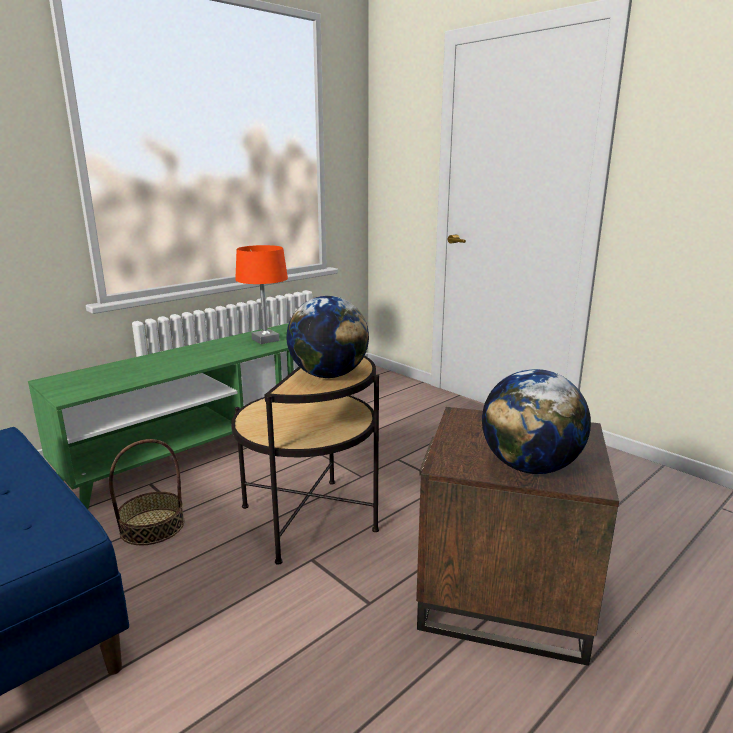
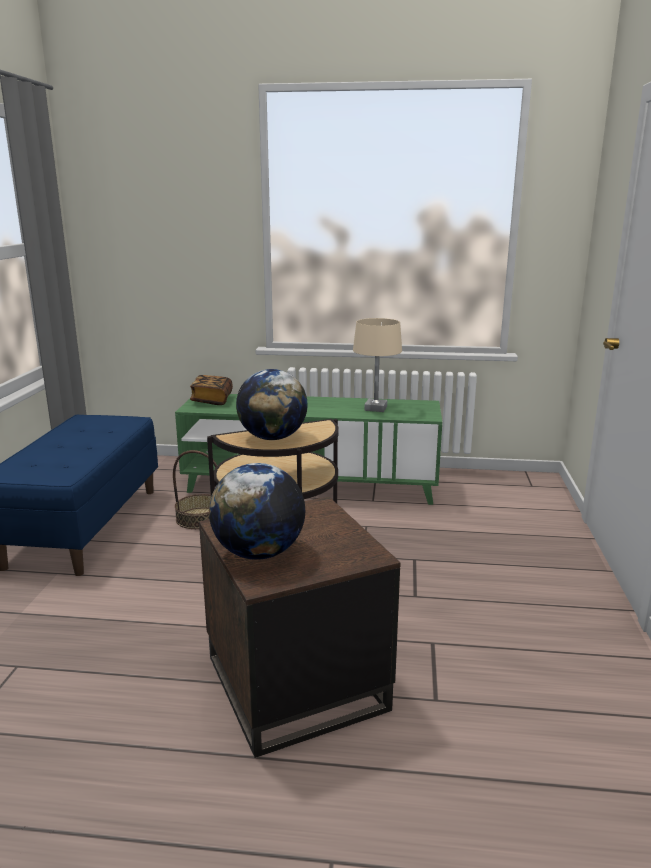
camera: 50 degrees right, 0 degrees up
(74, 381) = (212, 400): none -> book
(265, 340) = (375, 408): orange table lamp -> beige table lamp

